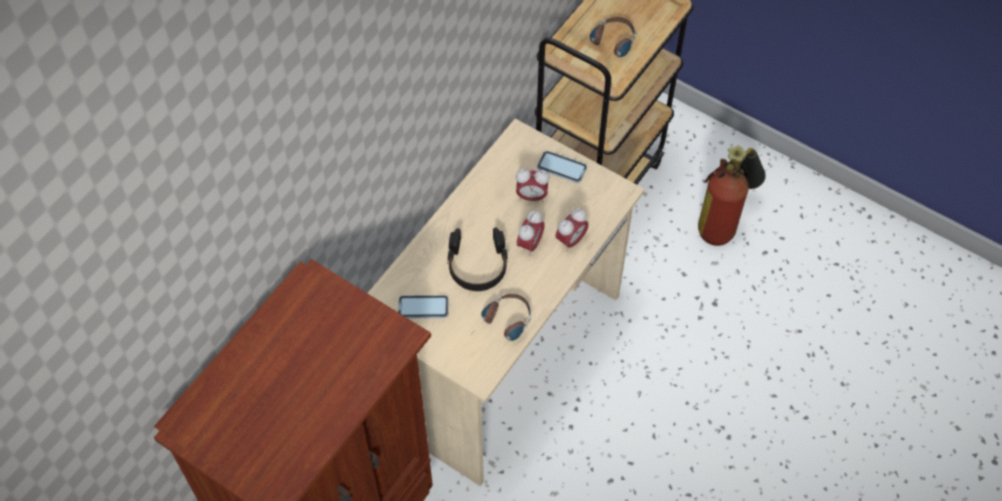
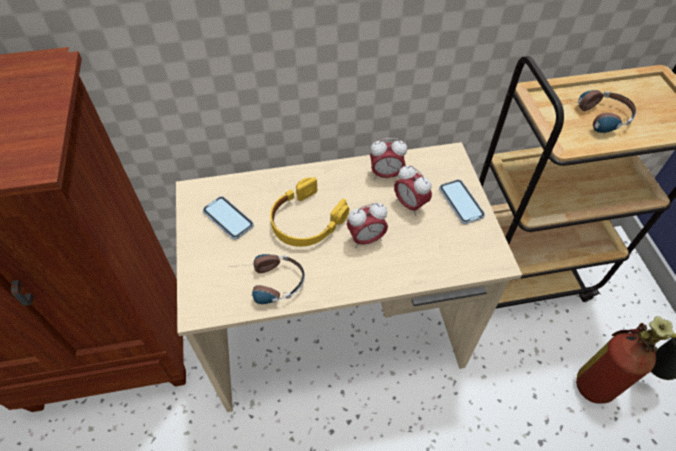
camera: 45 degrees right, 5 degrees down
(477, 265) = (306, 221): black headphones -> yellow headphones
(571, 240) = (404, 264): alarm clock -> alarm clock (386, 174)

